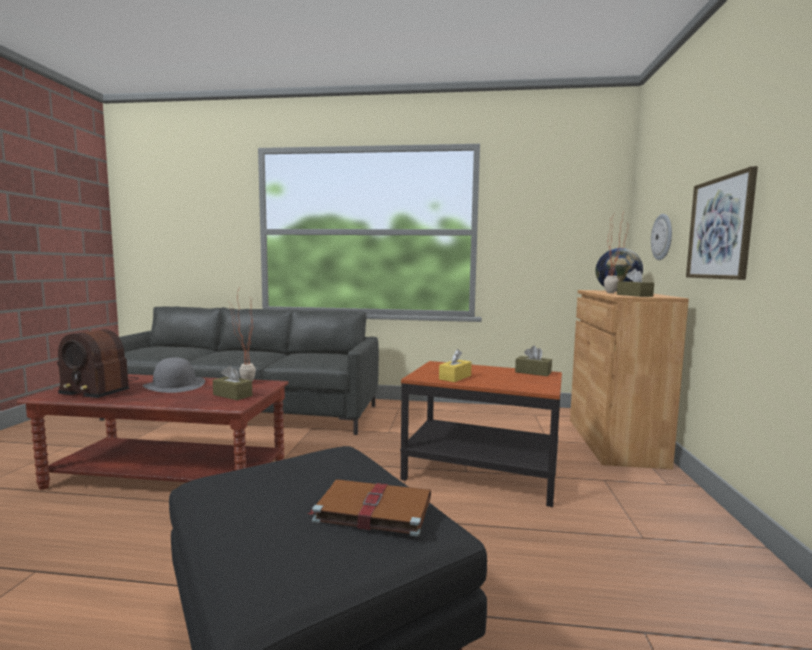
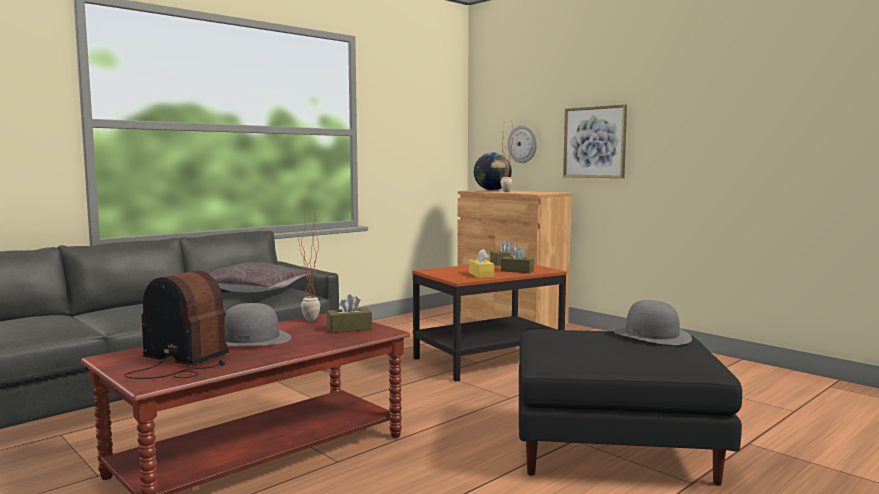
camera: 50 degrees left, 0 degrees up
(99, 388) = (181, 363): radio -> radio turned 120 degrees counterclockwise
(316, 355) = (254, 290): none -> grey pillow
(371, 509) = (652, 335): brown book -> grey hat
(634, 295) = (537, 192): brown tissue box -> brown tissue box (517, 271)

